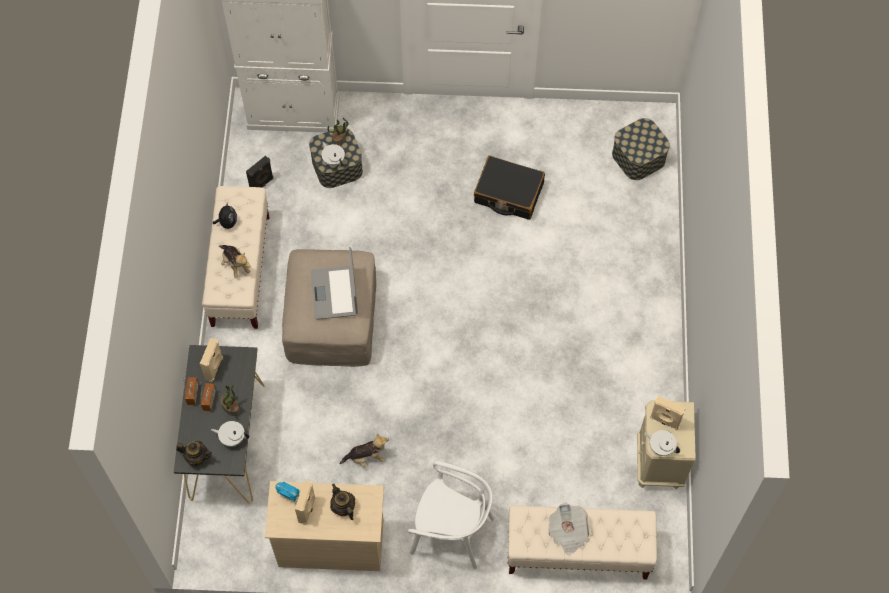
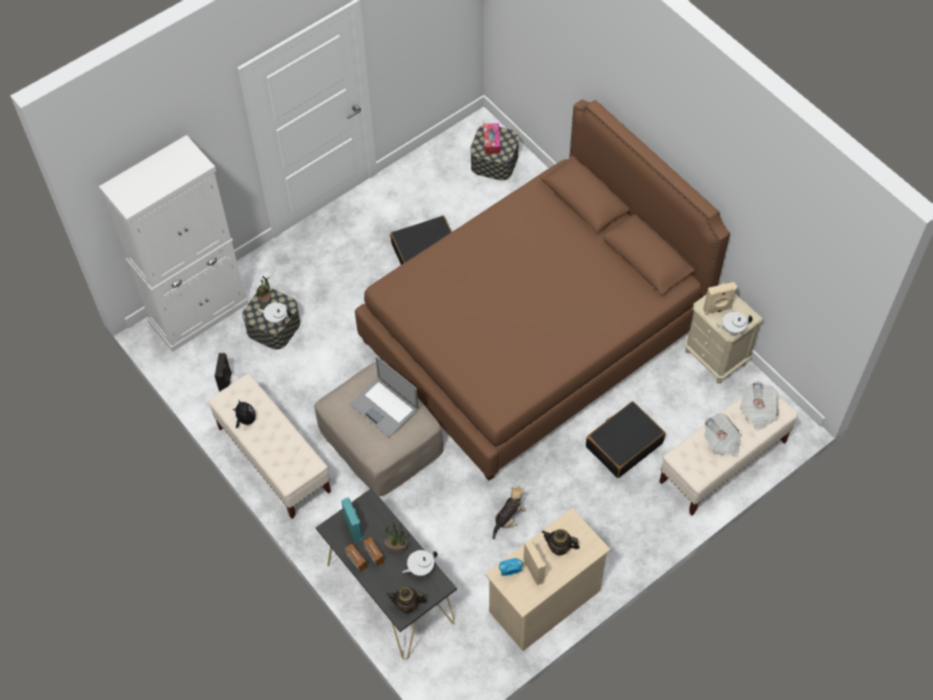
camera: 40 degrees left, 5 degrees down
(196, 457) = (407, 604): teapot -> teapot turned 150 degrees counterclockwise
(215, 368) = (354, 528): beige speaker -> turquoise speaker
(235, 264) = (283, 446): plush toy -> none
(451, 532) = (623, 520): white chair -> none
(512, 472) = (624, 444): none -> black suitcase
(530, 325) = (533, 332): none -> brown bed
(623, 533) = (758, 411): none -> newspaper
(640, 138) = (491, 141): none -> tissue box

